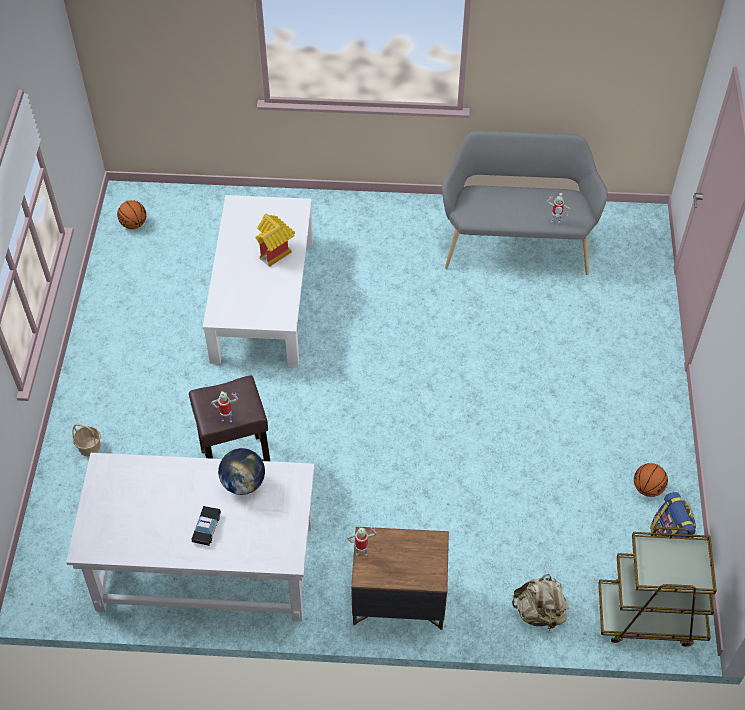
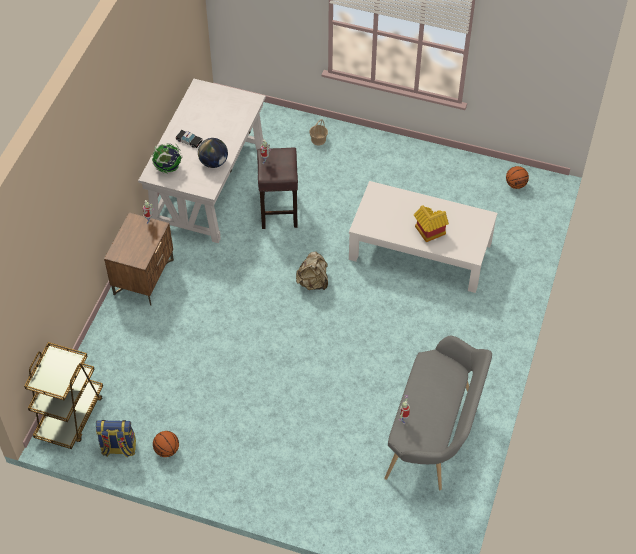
camera: 105 degrees right, 0 degrees up
(269, 540) = (168, 168): none -> globe
(539, 612) = (101, 351): beige backpack -> beige backpack (313, 282)

